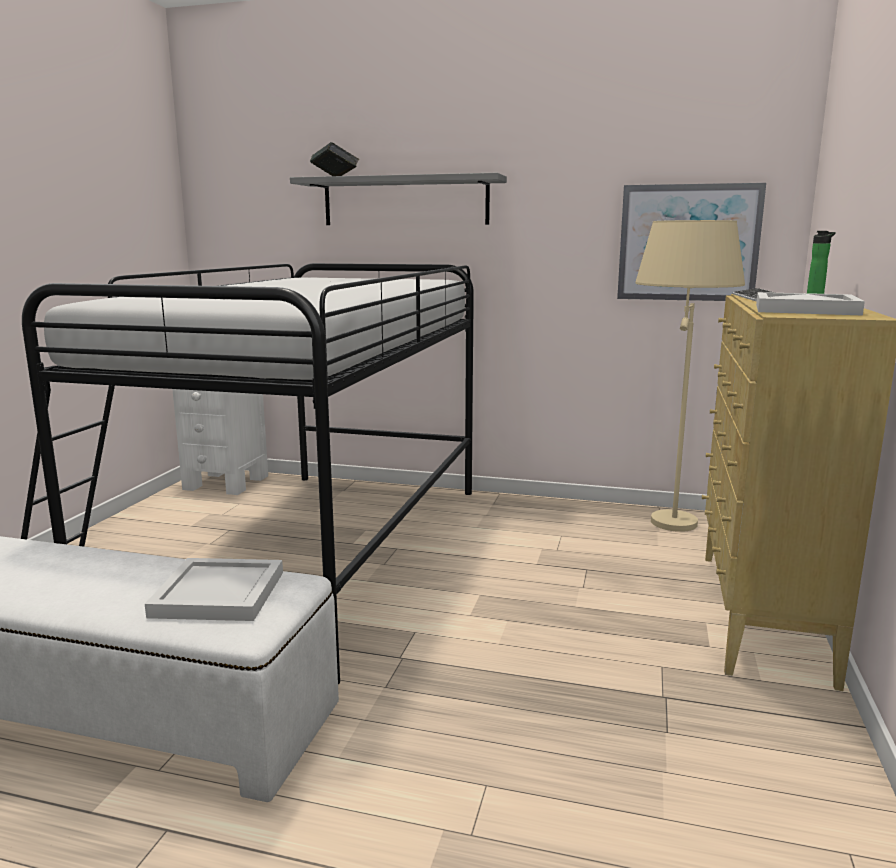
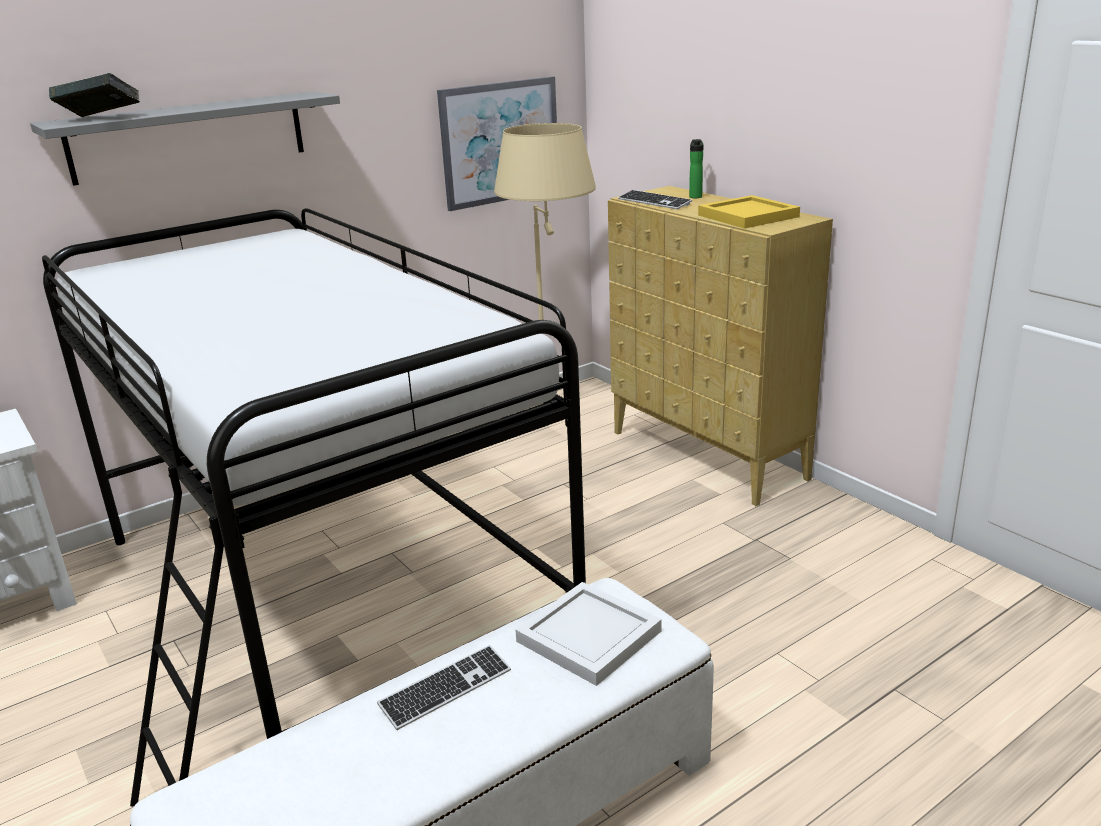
camera: 50 degrees left, 10 degrees up
(107, 567) = (446, 689): none -> keyboard
(807, 309) = (749, 216): white tray -> yellow tray

